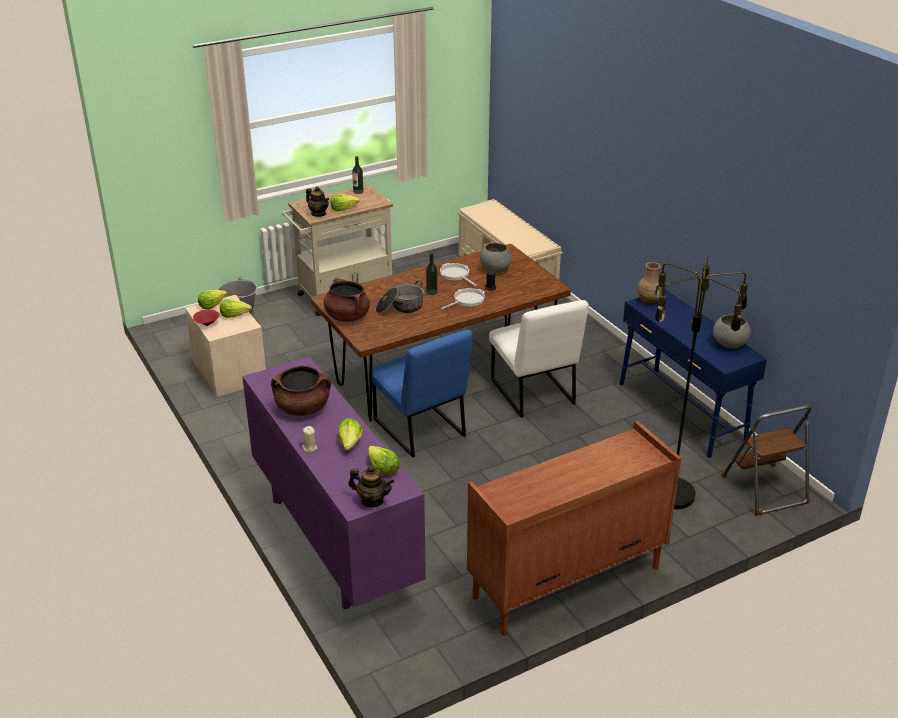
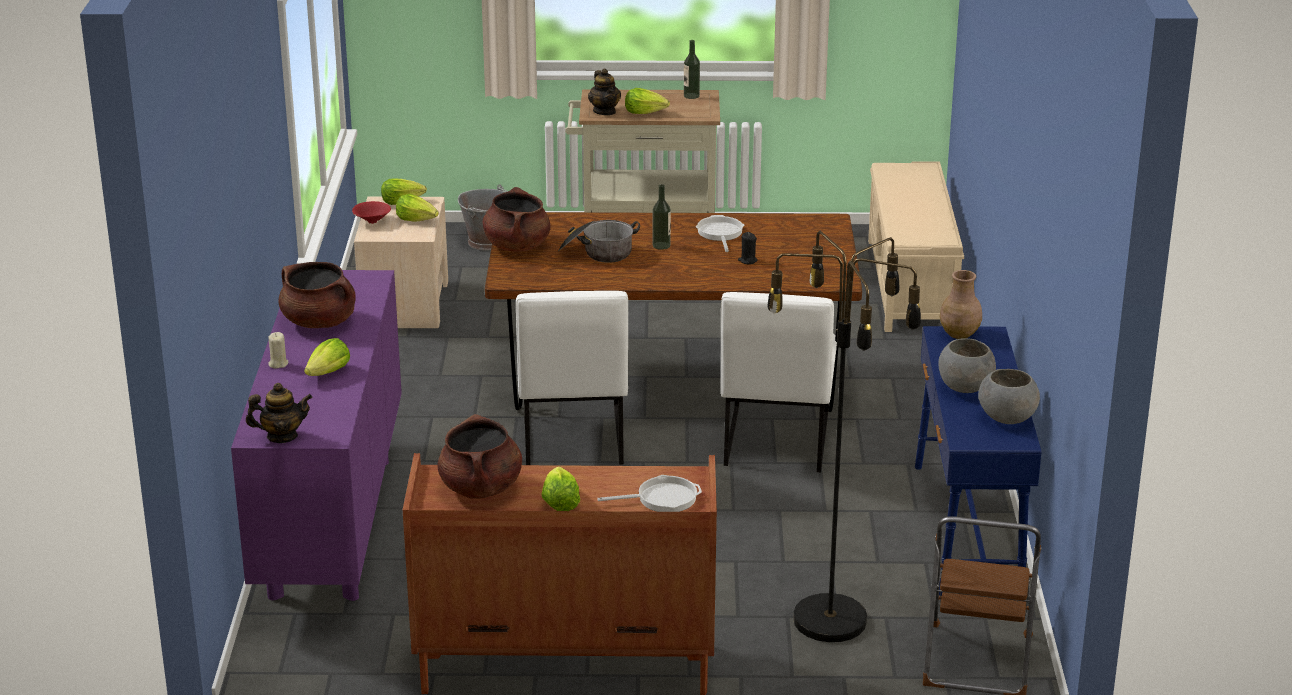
camera: 30 degrees right, 5 degrees down
(372, 500) = (282, 436): teapot -> teapot turned 60 degrees counterclockwise
(382, 468) = (333, 409): lettuce -> lettuce (560, 502)
(420, 429) = (572, 438): blue chair -> white chair
(467, 300) = (696, 267): frying pan -> frying pan (662, 498)
(495, 270) = (783, 240): grey bowl -> grey bowl (964, 387)
(526, 491) = (481, 488): none -> brown cooking pot

